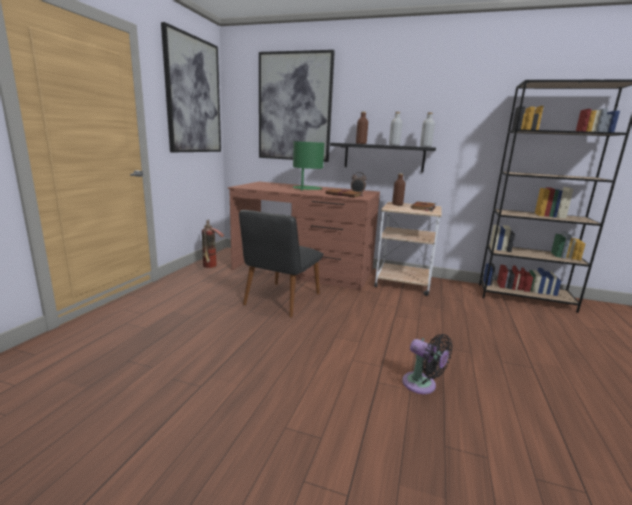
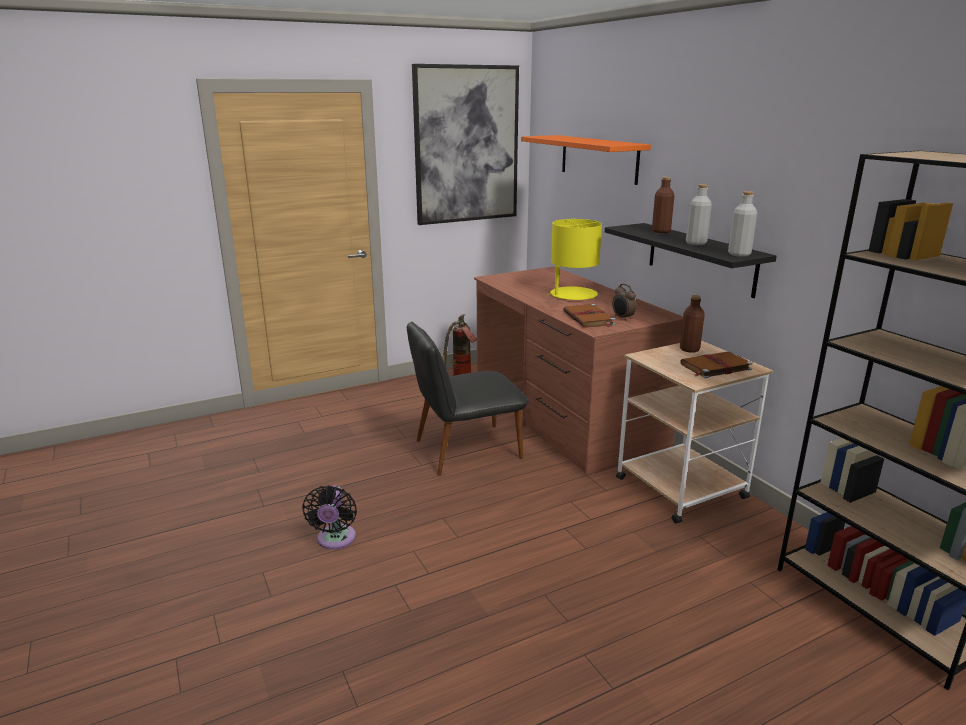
camera: 45 degrees right, 5 degrees up
(294, 107) = (598, 158): picture -> orange shelf
(307, 189) = (573, 295): green table lamp -> yellow table lamp
(422, 385) = (430, 615): black fan -> black fan (335, 540)

